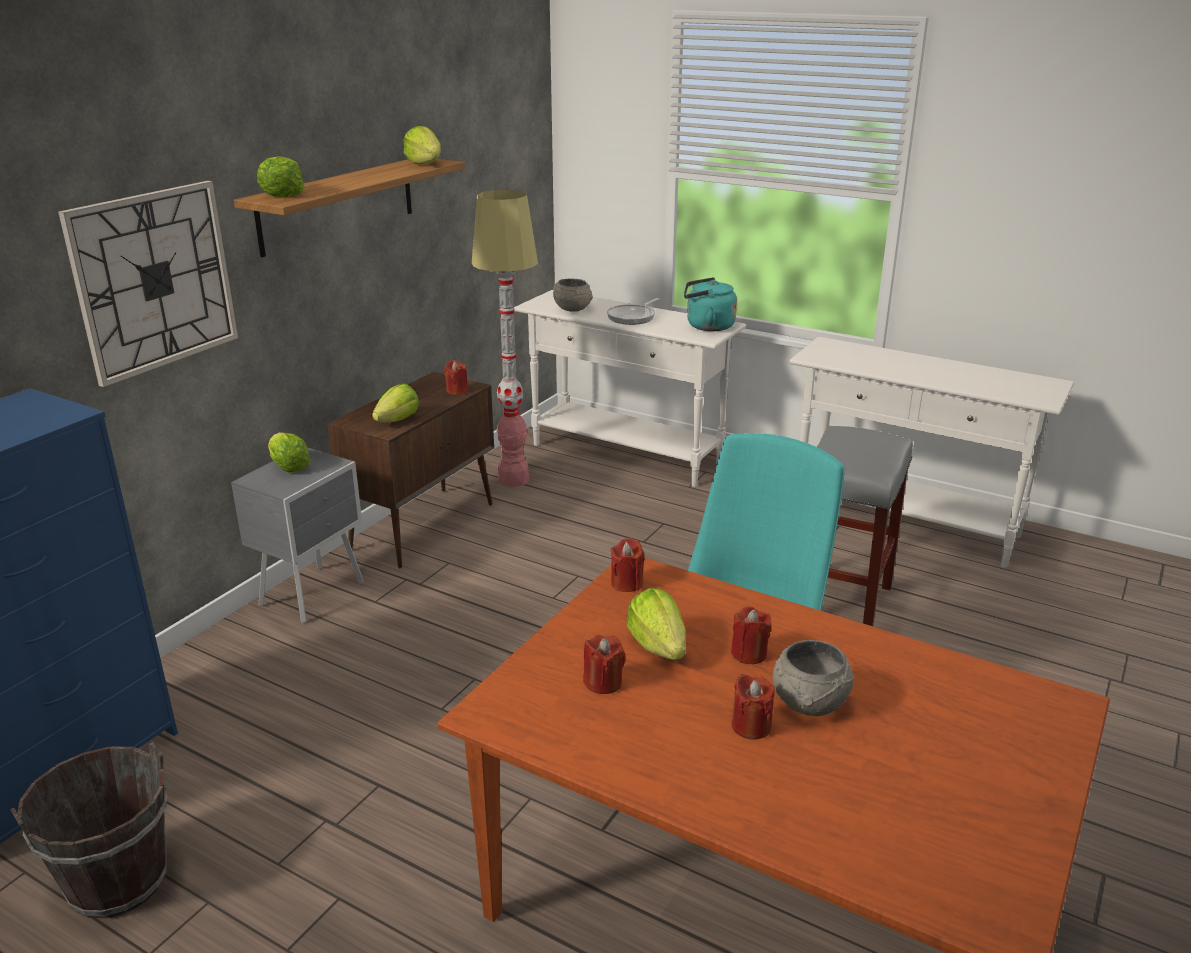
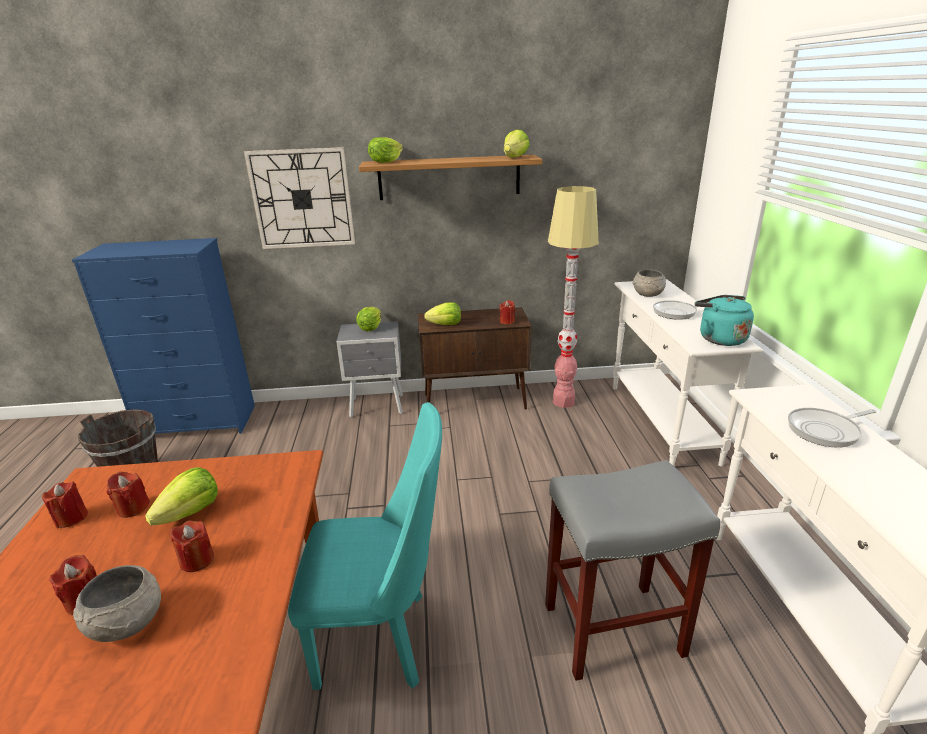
camera: 55 degrees right, 0 degrees up
(627, 583) = (274, 467): red candle -> red candle (71, 518)
(880, 360) = (826, 430): none -> frying pan

